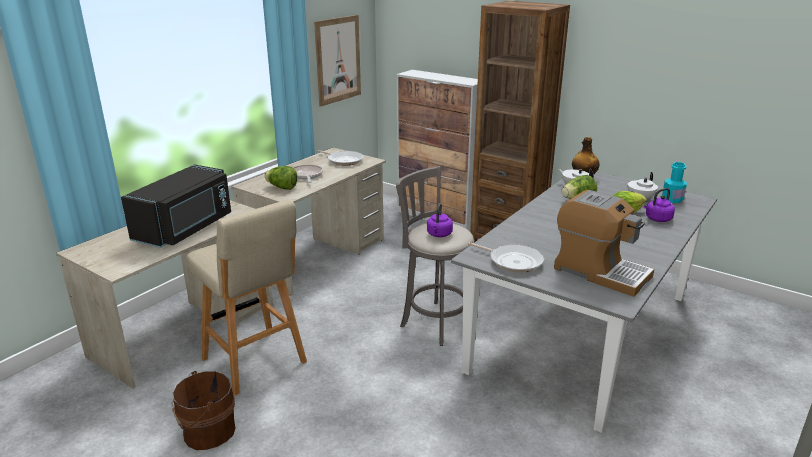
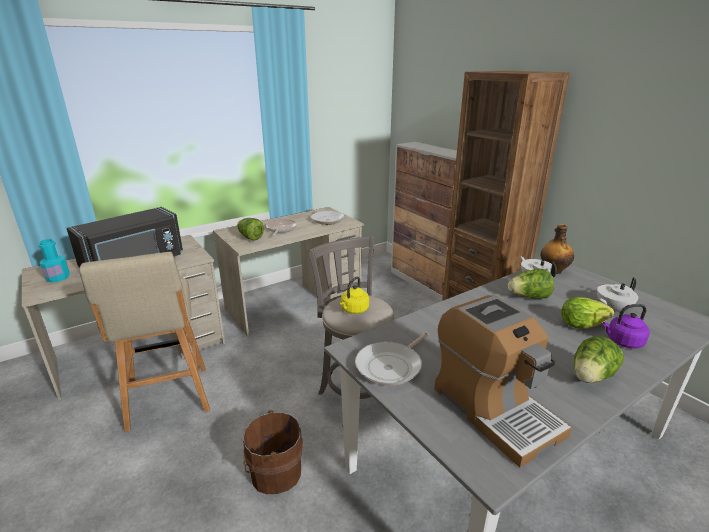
camera: 20 degrees right, 0 degrees up
(206, 432) = (71, 466): brown bucket -> brown bucket (273, 472)
(338, 60) = (346, 128): picture -> none
(439, 234) = (354, 310): purple kettle -> yellow kettle
(513, 261) = (391, 366): frying pan -> frying pan turned 75 degrees clockwise
(648, 243) = (591, 377): none -> lettuce
(672, 199) = (658, 316): turquoise bottle -> turquoise bottle (58, 277)

